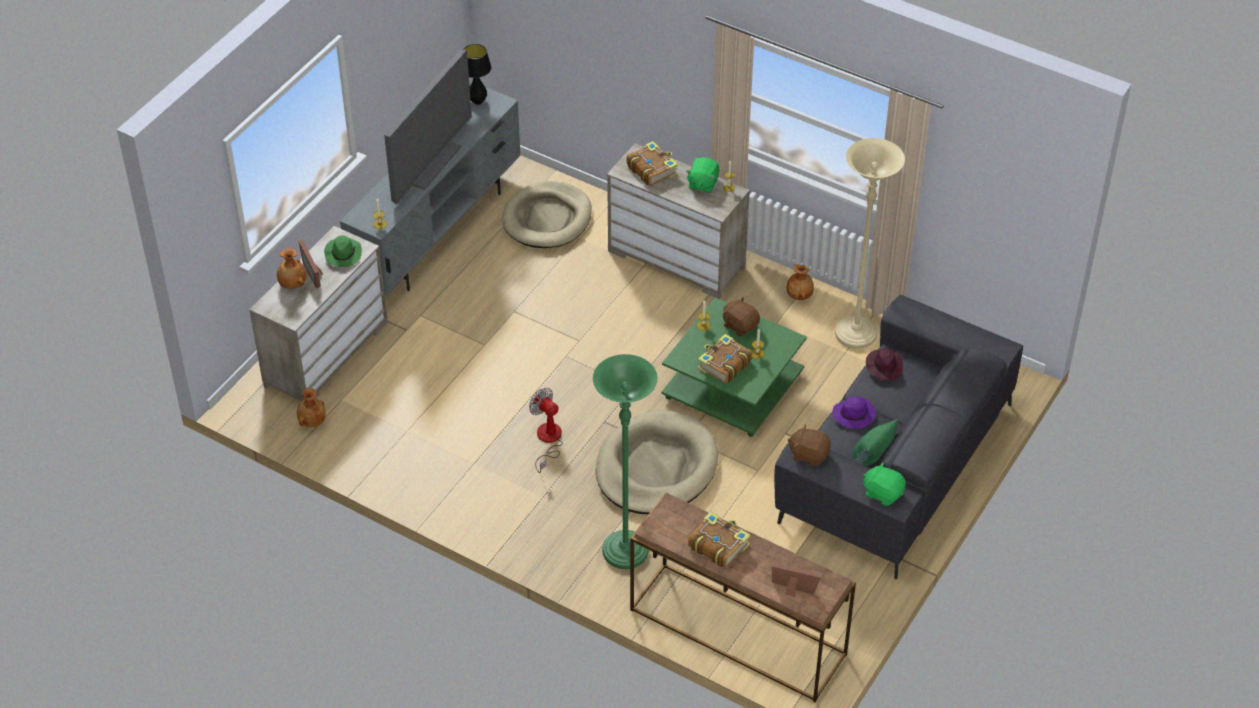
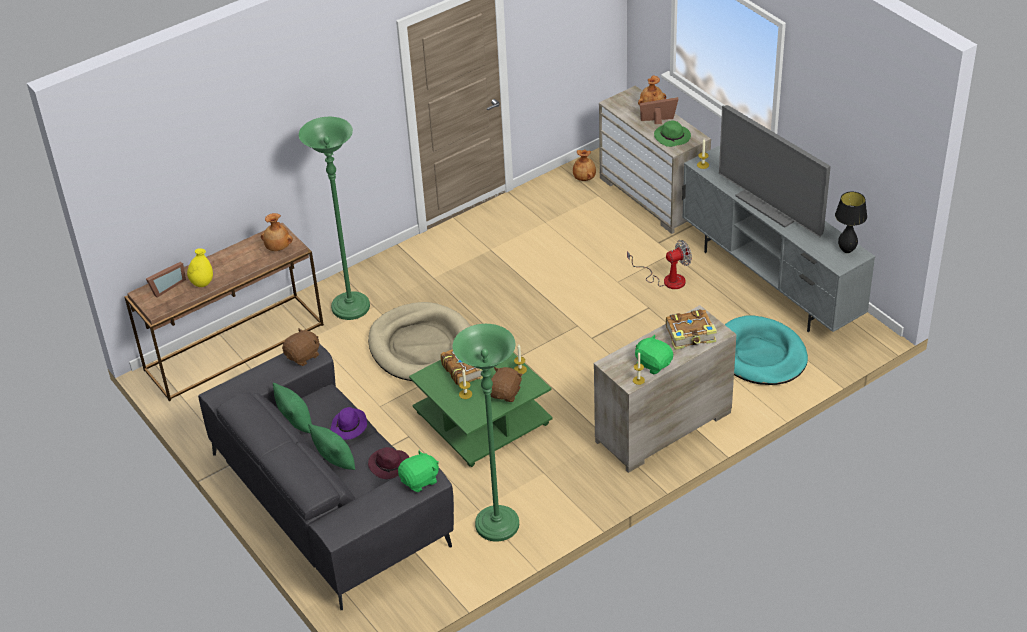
camera: 115 degrees right, 5 degrees down
(547, 219) = (760, 355): beige dog bed -> turquoise dog bed
(548, 440) = (489, 293): fan -> fan (666, 279)
(718, 545) = (238, 260): book -> none
(740, 325) = (506, 393): brown plush toy -> brown plush toy turned 45 degrees counterclockwise
(771, 560) = (202, 283): none -> yellow vase
(800, 295) = (570, 501): brown vase -> brown vase (278, 248)
(855, 334) = (497, 525): beige floor lamp -> green floor lamp
(883, 493) = (232, 387): green plush toy -> green plush toy (420, 480)
(900, 410) = (335, 460): none -> green pillow

